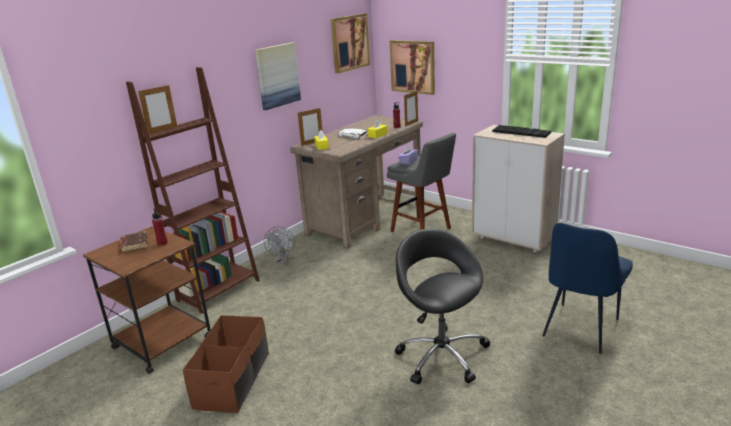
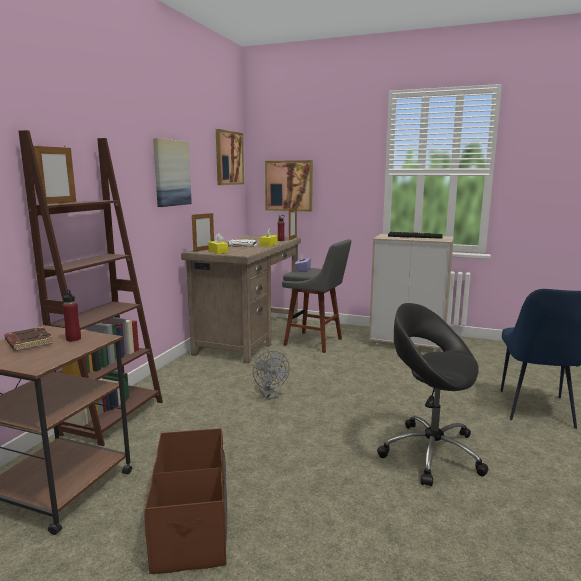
camera: 20 degrees left, 10 degrees down
(282, 260) = (179, 380): grey fan -> grey fan (270, 396)

